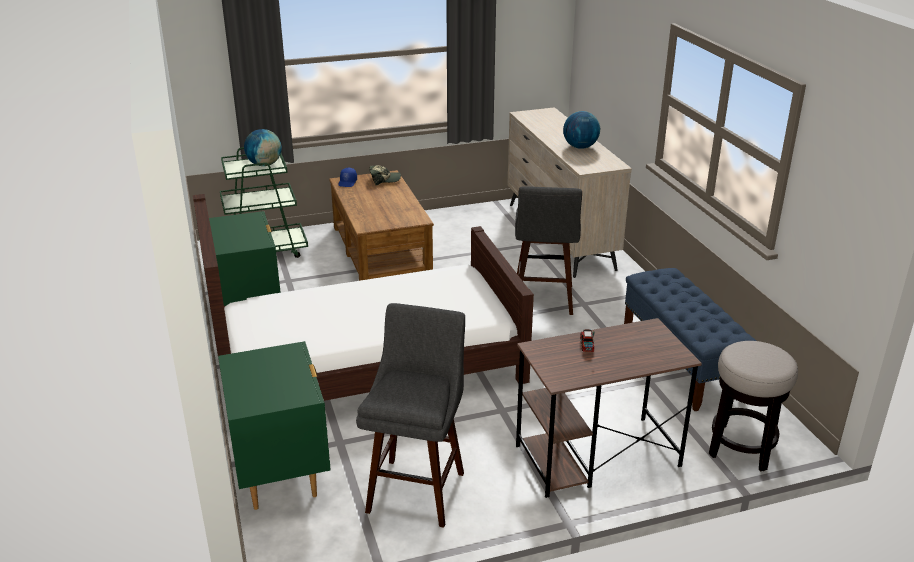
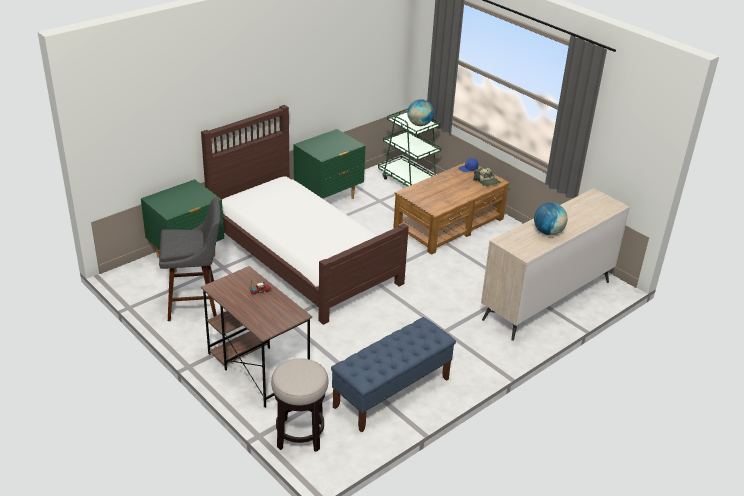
camera: 65 degrees right, 5 degrees up
(543, 300) = (434, 311): grey stool -> none

